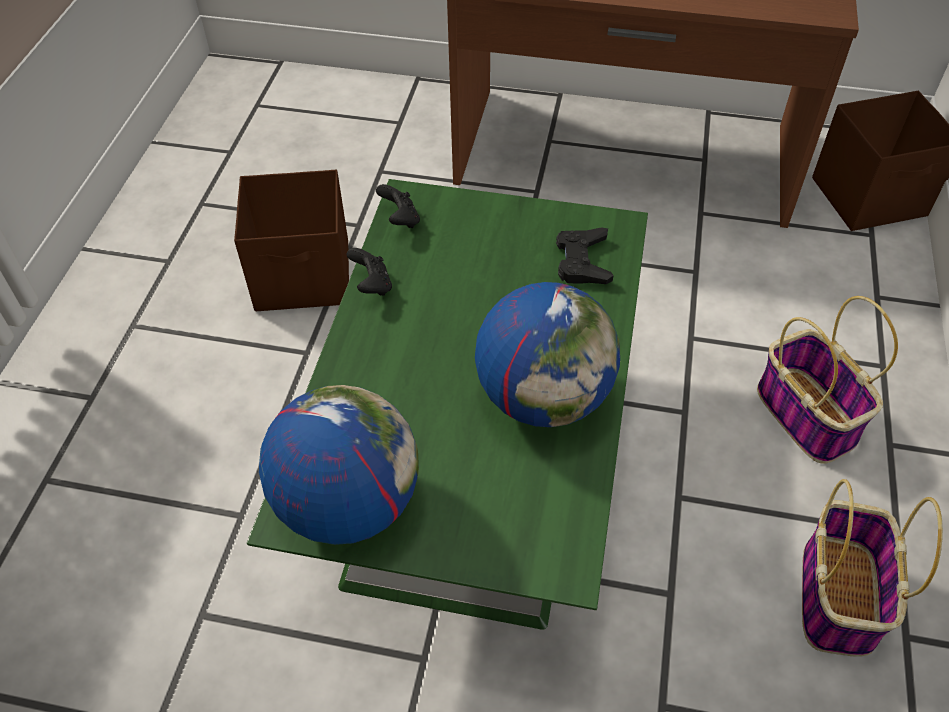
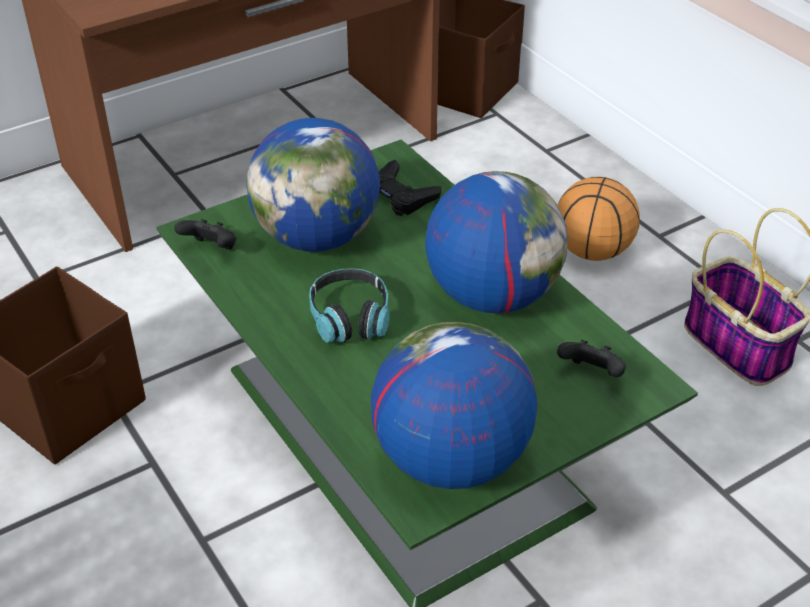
camera: 45 degrees left, 10 degrees down
(372, 285) = (254, 307): black game controller -> black game controller (591, 374)
(422, 339) = (350, 317): none -> headphones
(480, 258) = (317, 237): none -> globe
(808, 416) = (593, 251): basket -> basketball

